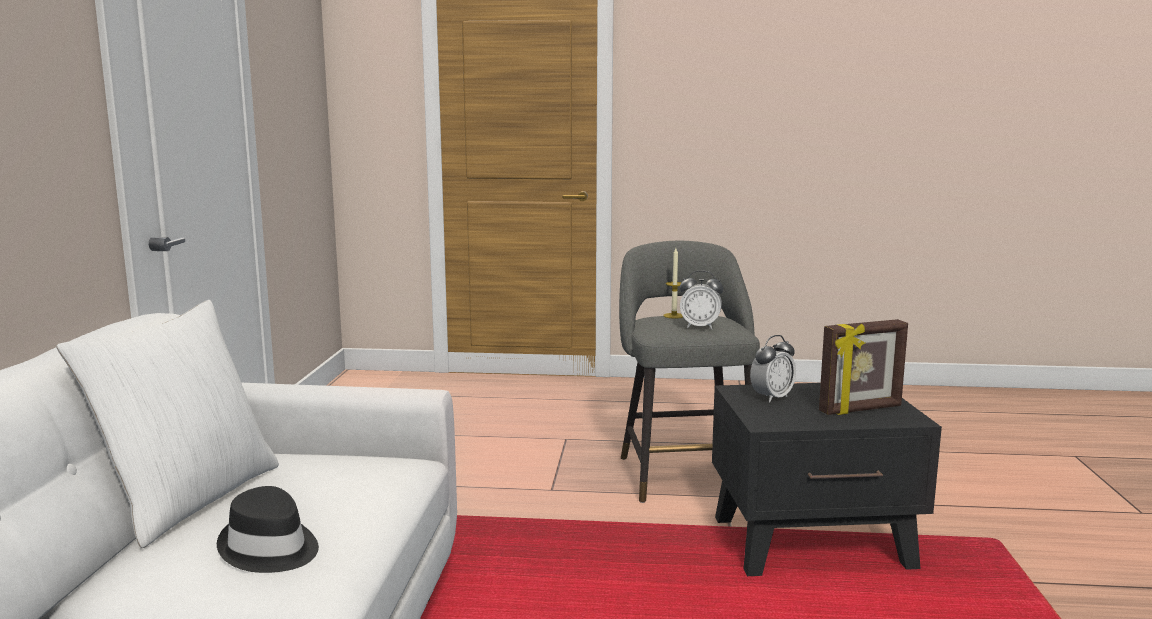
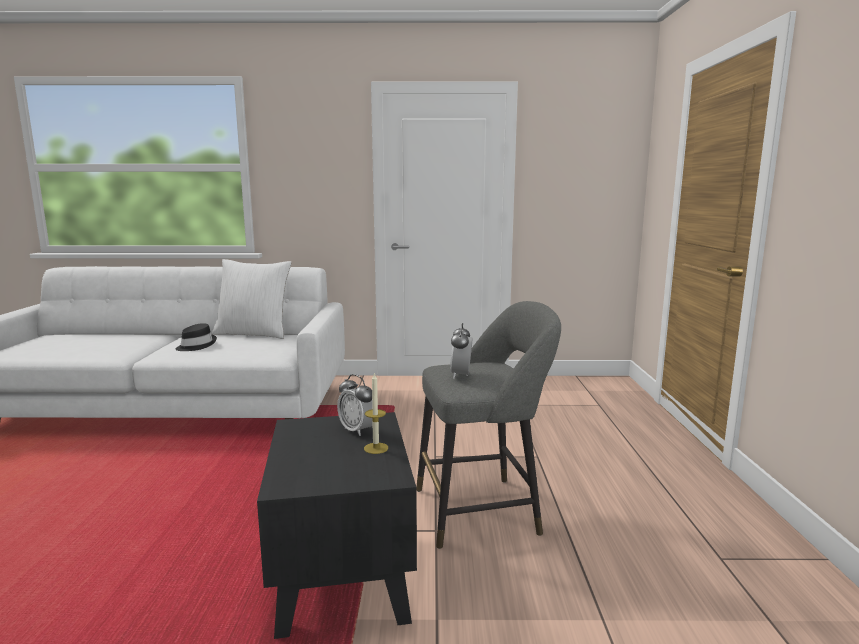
camera: 85 degrees right, 0 degrees up
(674, 316) = (500, 368): candle -> candle (376, 448)
(861, 409) = (317, 465): picture frame -> none

